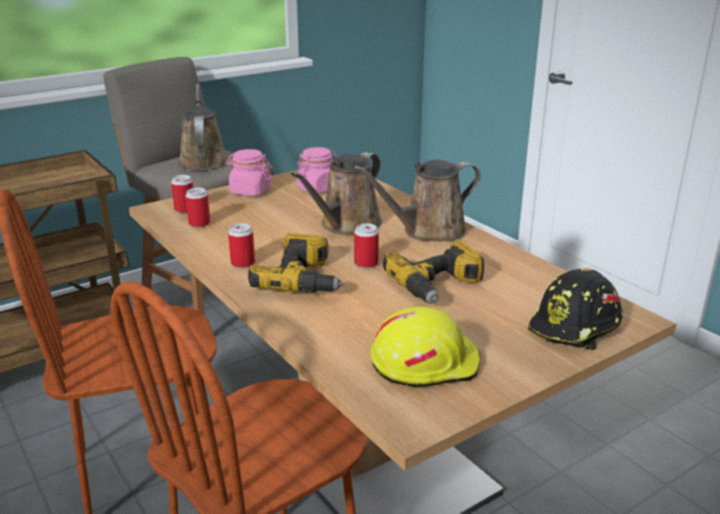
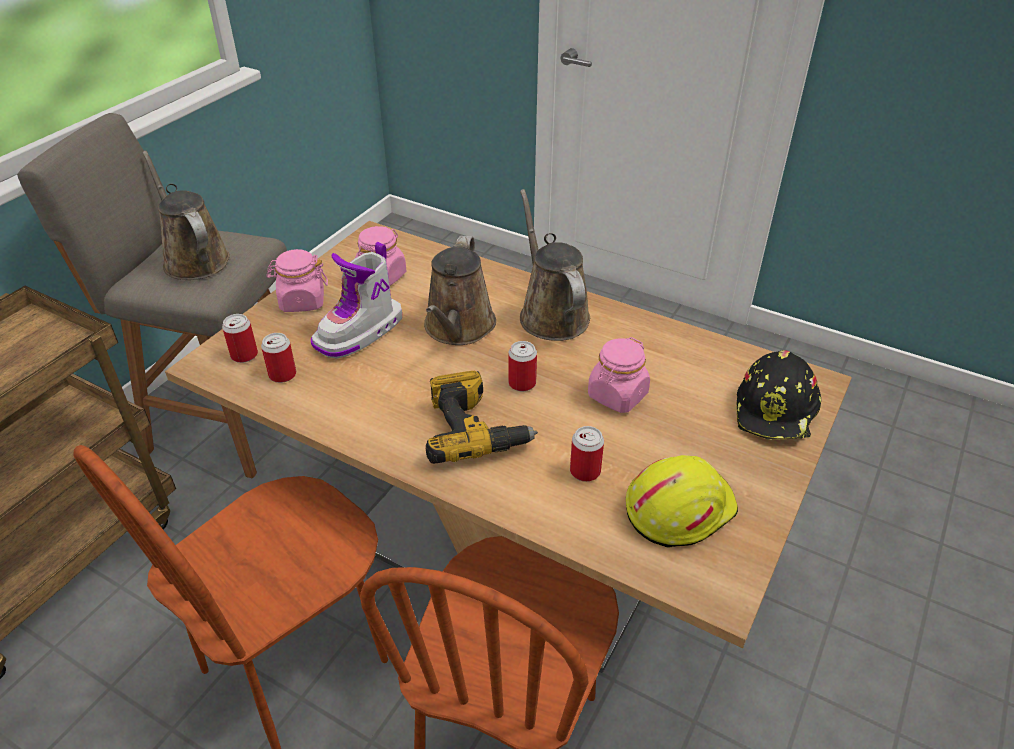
camera: 25 degrees left, 15 degrees up
(243, 263) = (387, 425): can -> can (585, 471)
(273, 214) = (360, 333): none -> boot
(428, 231) = (551, 314): brown watering can -> brown watering can turned 120 degrees clockwise
(437, 286) = (617, 395): power drill -> pink jar

